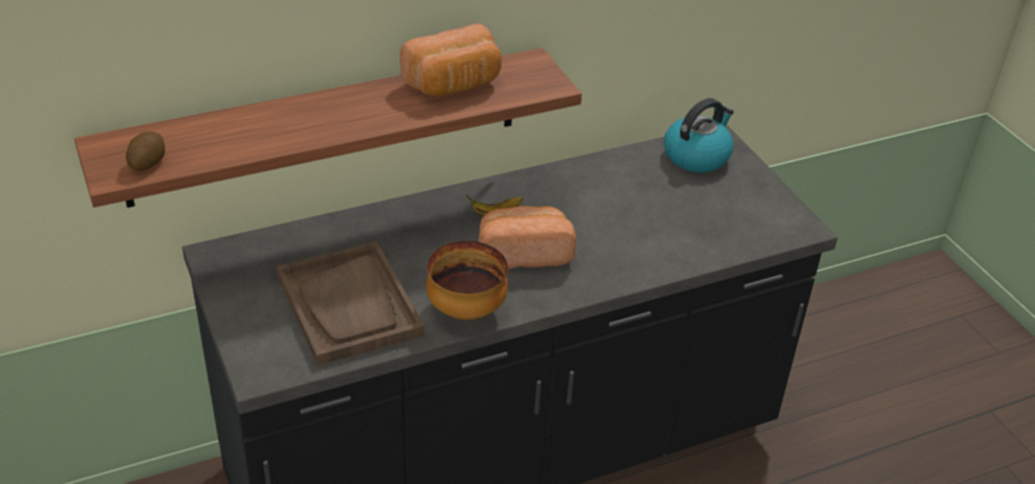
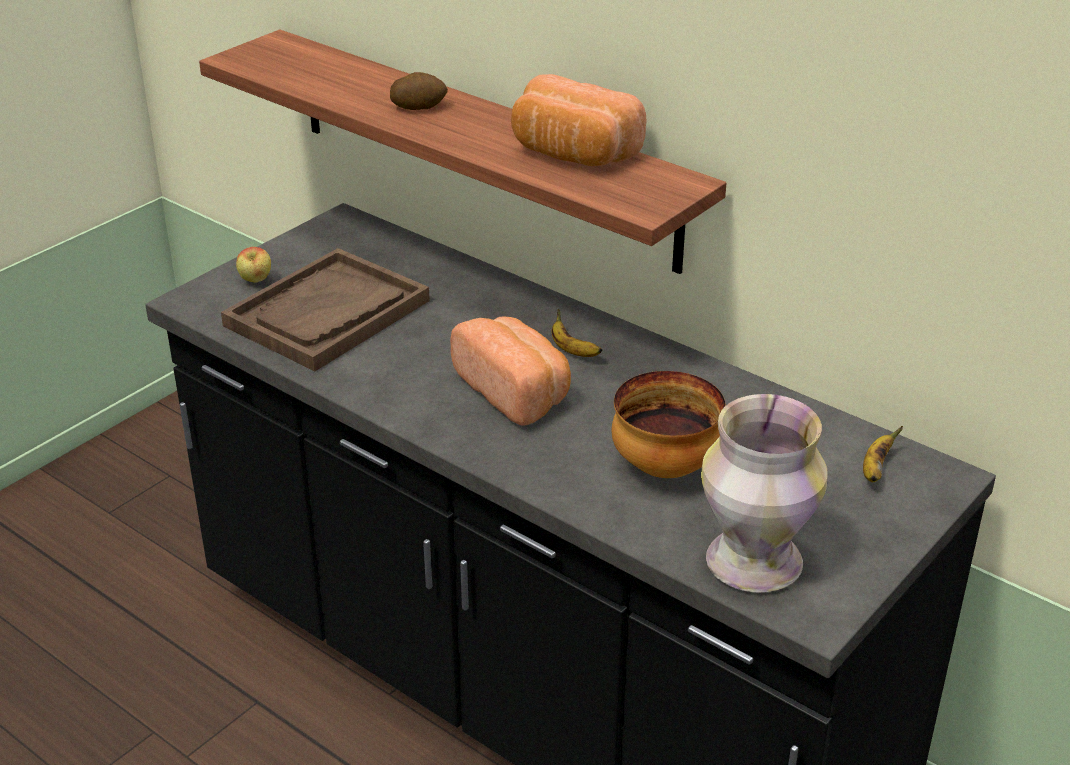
camera: 65 degrees right, 5 degrees down
(147, 162) = (269, 64): potato -> potato (419, 107)
(264, 328) = (255, 281): none -> apple
(465, 310) = (377, 384): bowl -> bowl (663, 467)
(697, 156) = (875, 469): kettle -> banana
(751, 230) = (751, 563): none -> vase

